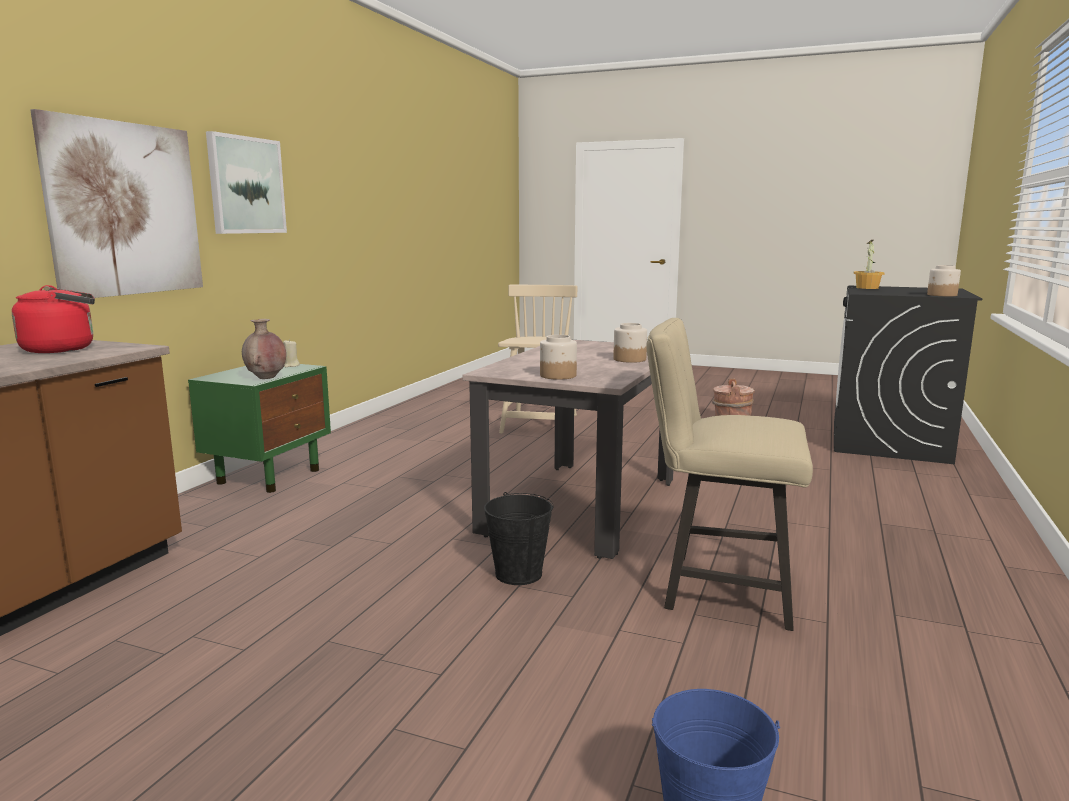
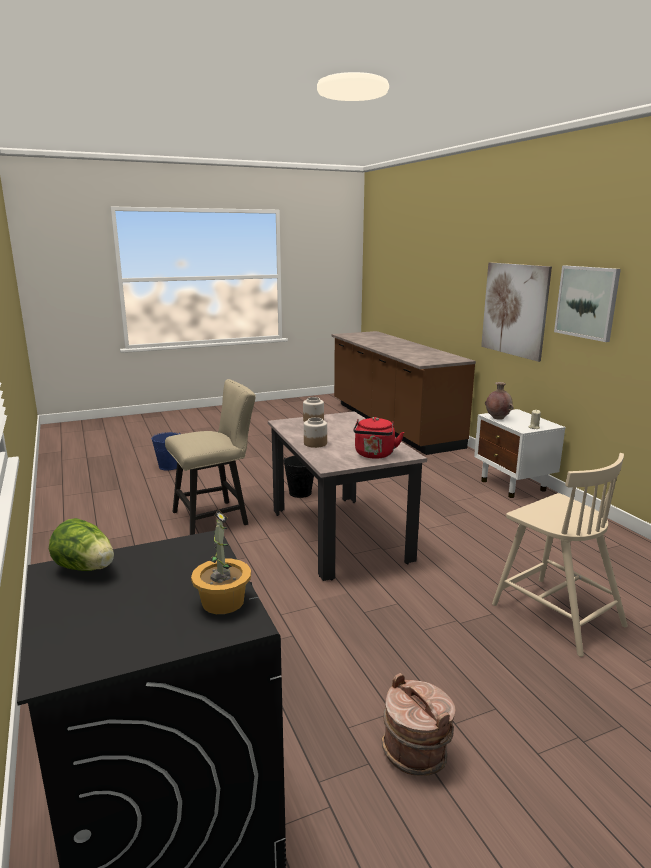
camera: 135 degrees right, 5 degrees up
(63, 349) = (433, 359): red kettle -> red kettle (374, 455)
(270, 476) = (513, 486): green nightstand -> white nightstand
(942, 295) = (86, 568): jar -> lettuce

